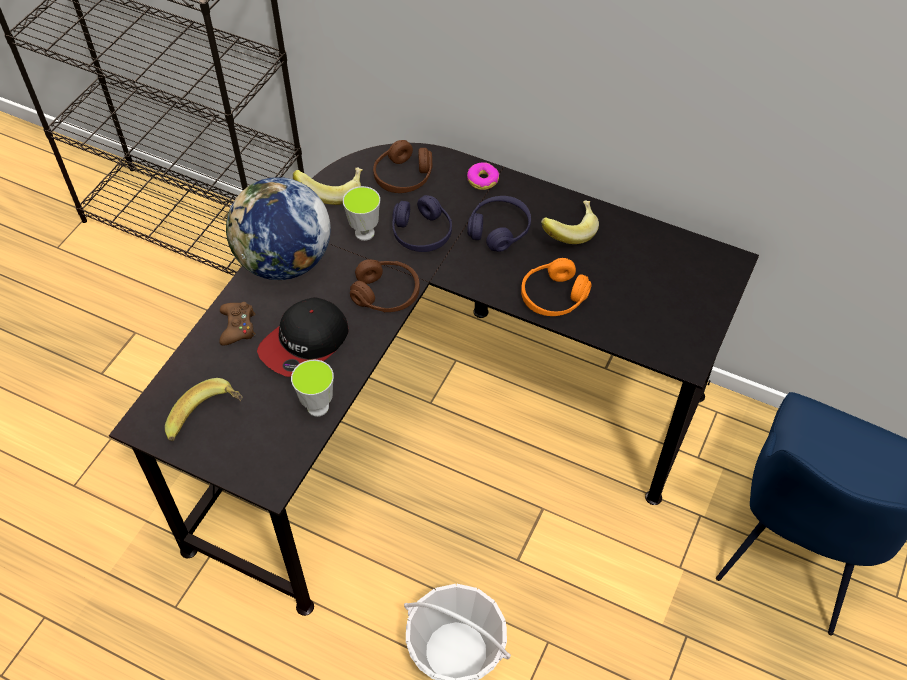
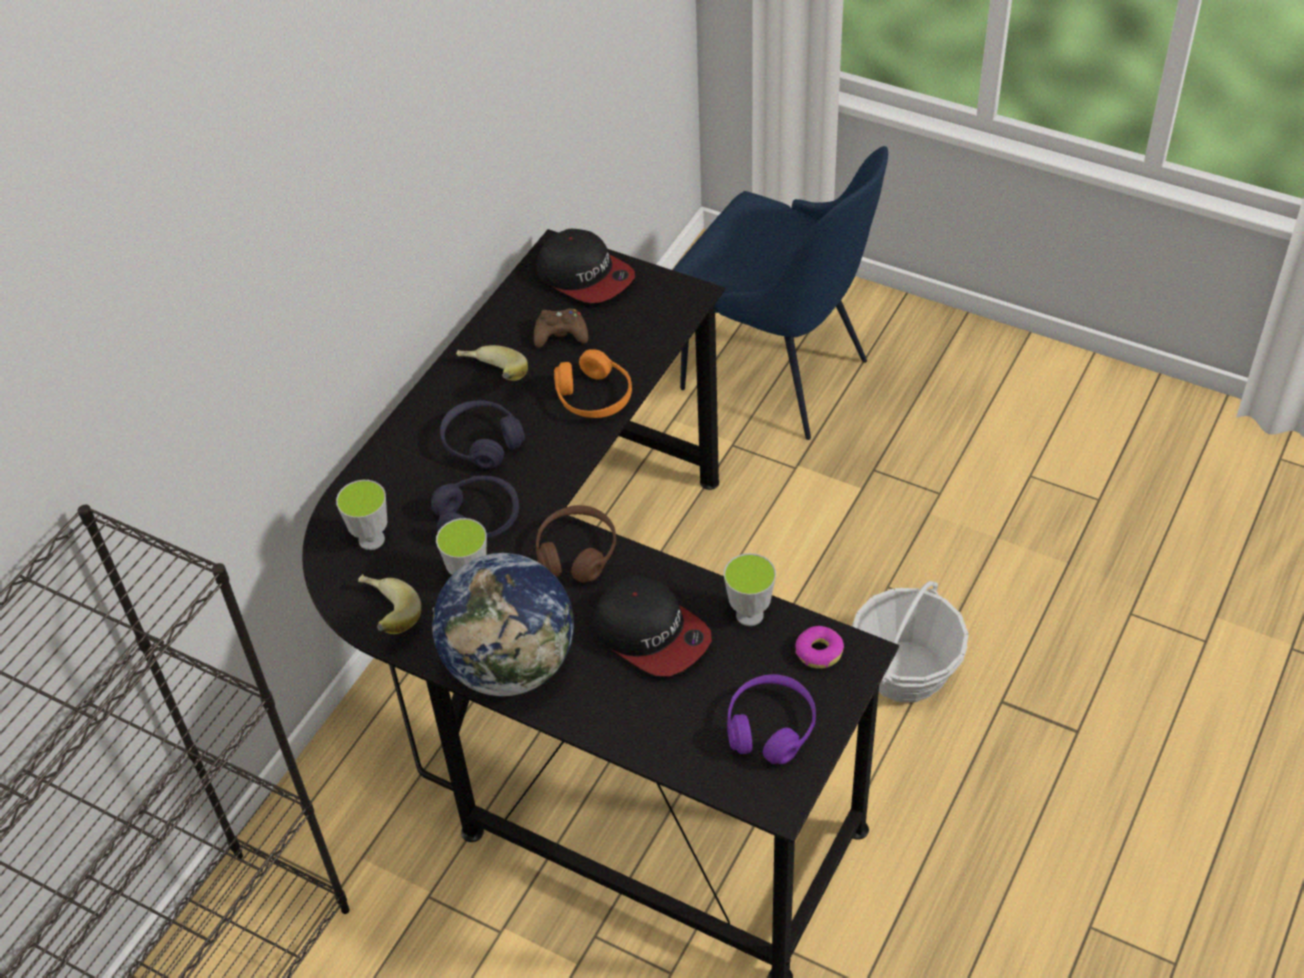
camera: 85 degrees left, 5 degrees down
(209, 421) = (770, 727): banana -> purple headphones
(238, 327) = (620, 709): brown game controller -> brown game controller (561, 334)
(403, 177) = (371, 540): brown headphones -> cup
(482, 180) = (392, 457): donut -> donut (818, 652)
(701, 284) = (585, 276): none -> cap

